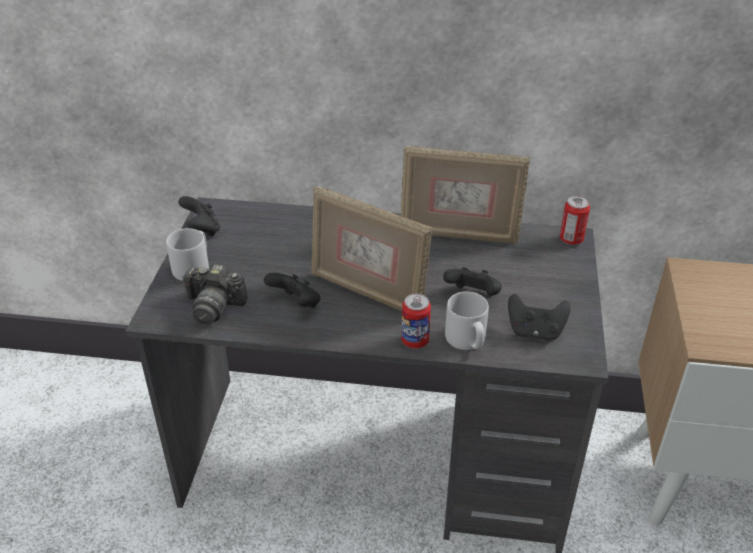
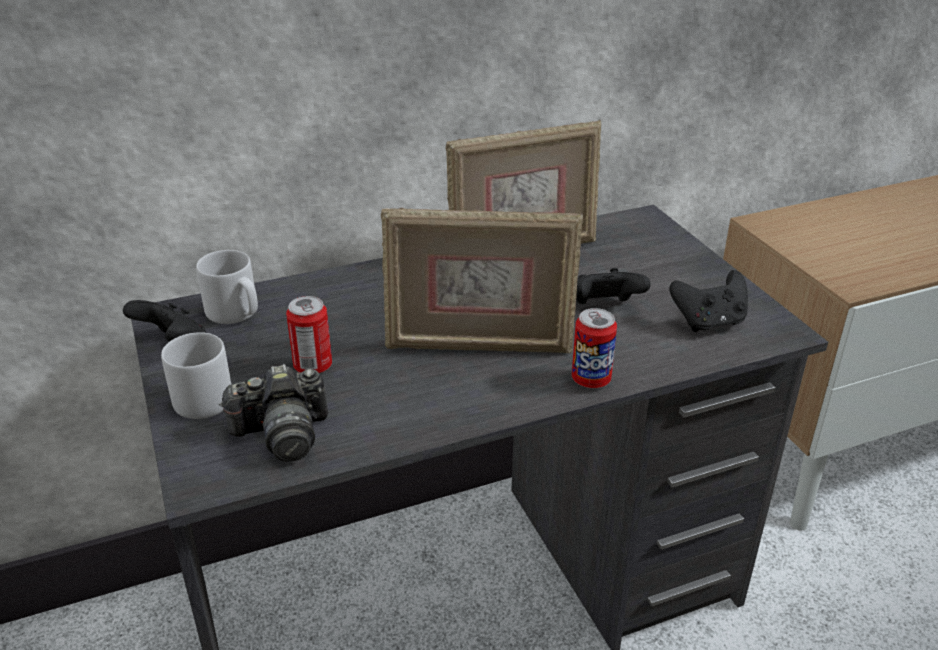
camera: 30 degrees left, 5 degrees down
(296, 304) = (399, 391): black game controller -> none
(467, 341) = (648, 357): grey mug -> grey mug (236, 313)
(571, 239) = (645, 220): can -> can (313, 366)

